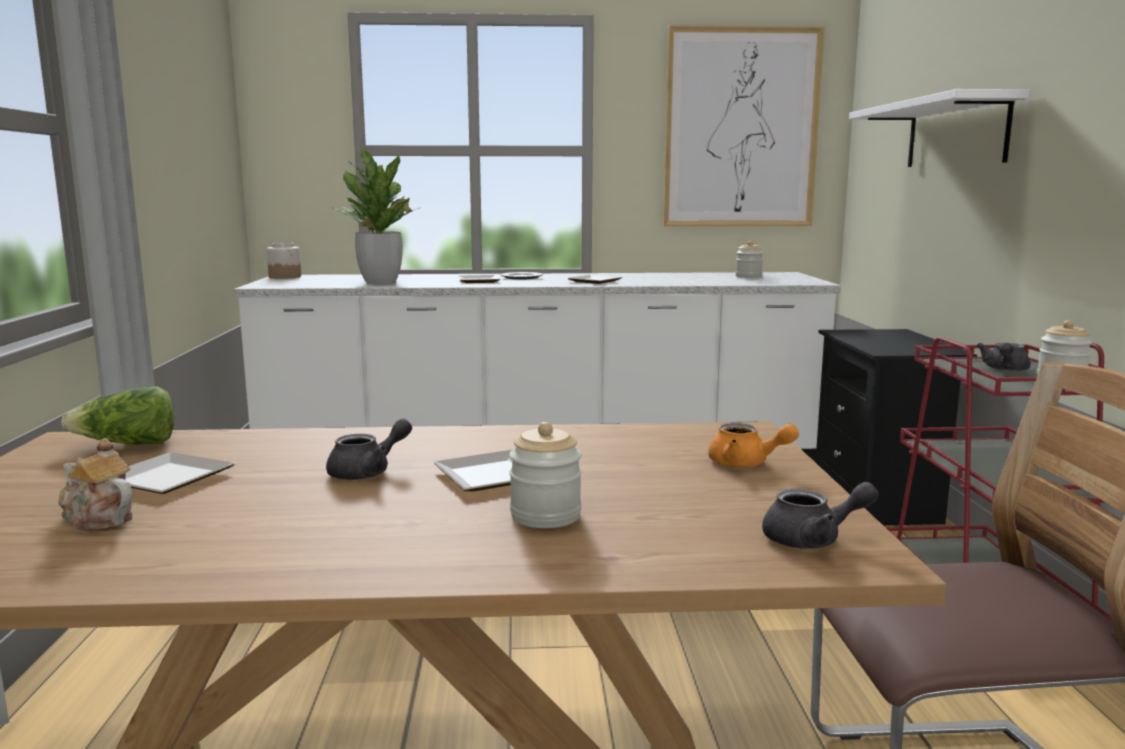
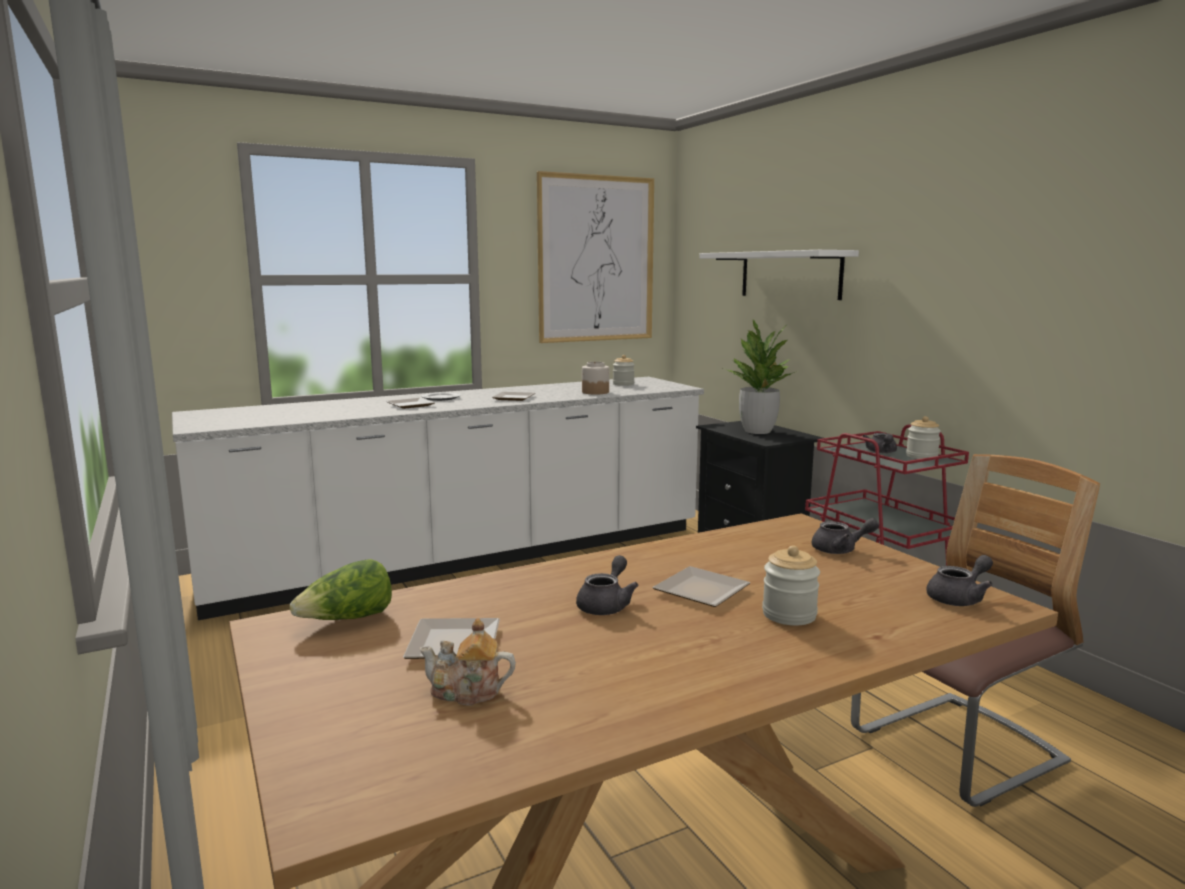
camera: 25 degrees left, 0 degrees up
(285, 277) = (197, 414): jar -> jar (595, 392)
(381, 282) = (316, 413): potted plant -> potted plant (758, 431)
(746, 463) = (840, 550): orange teapot -> grey teapot

